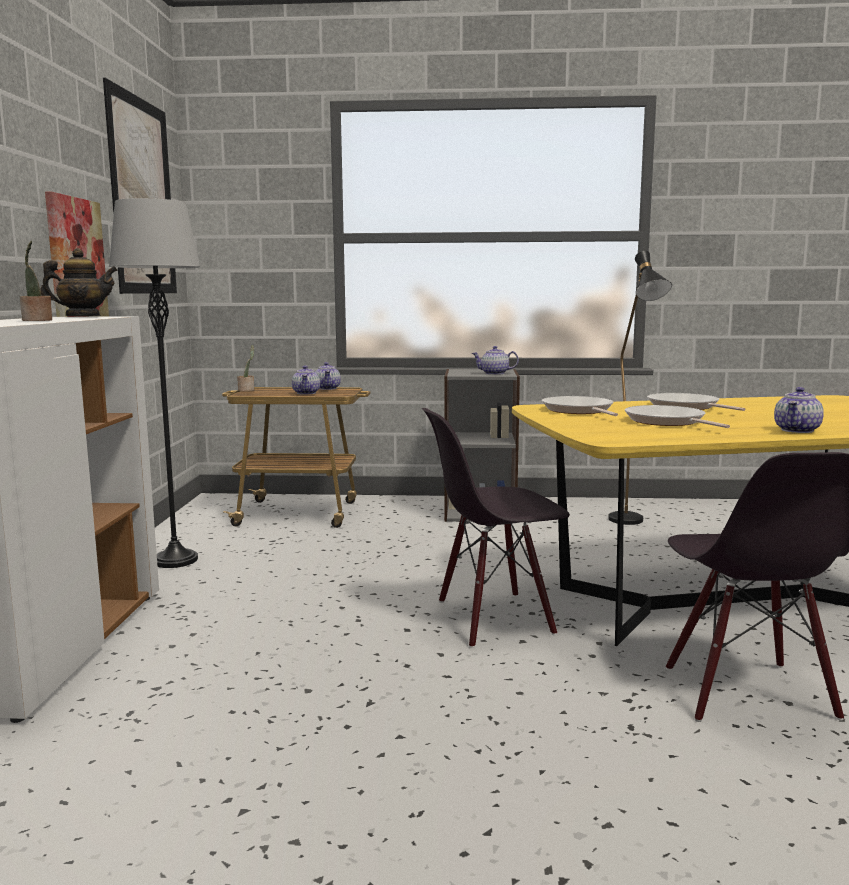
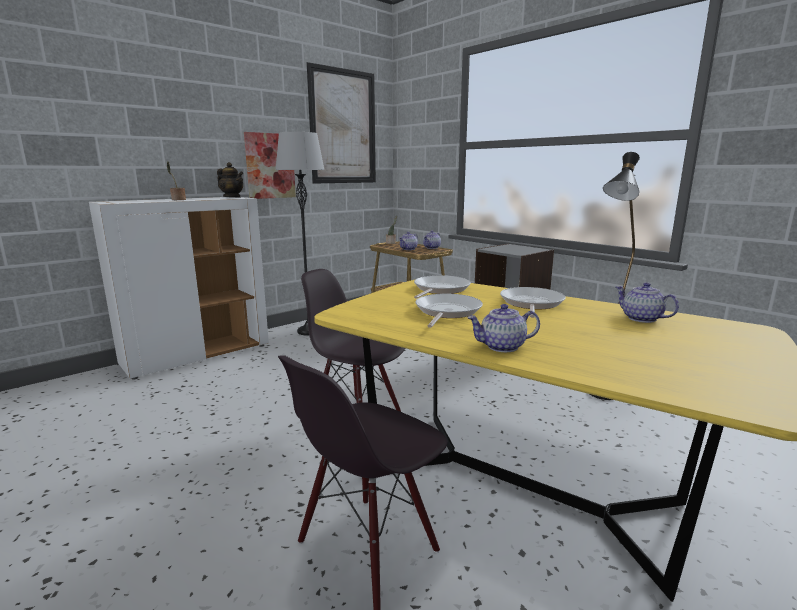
camera: 45 degrees right, 5 degrees up
(494, 373) = (517, 251): teapot -> teapot (641, 318)

